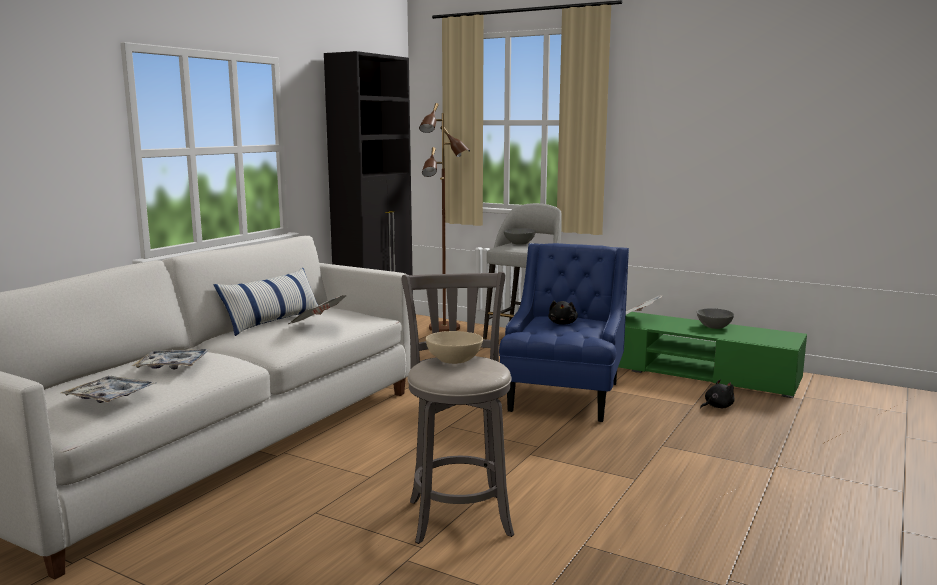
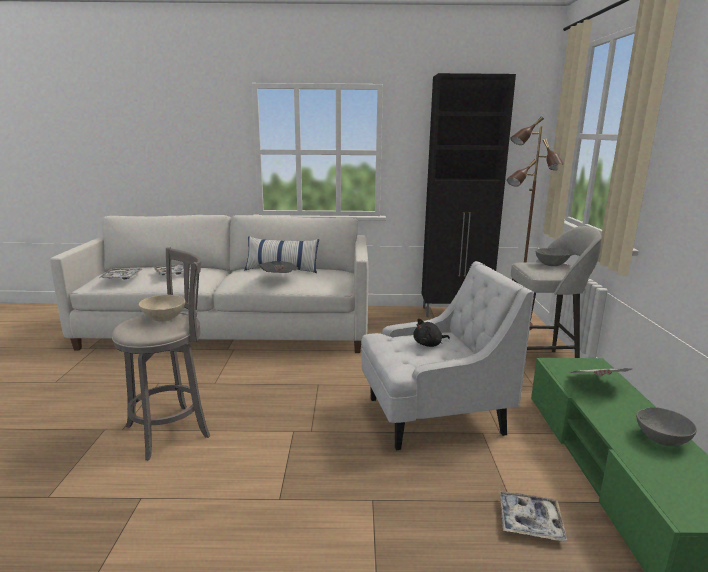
camera: 60 degrees right, 5 degrees up
(564, 397) = (432, 416): blue armchair -> white armchair
(717, 406) = (530, 521): black plush toy -> tray

